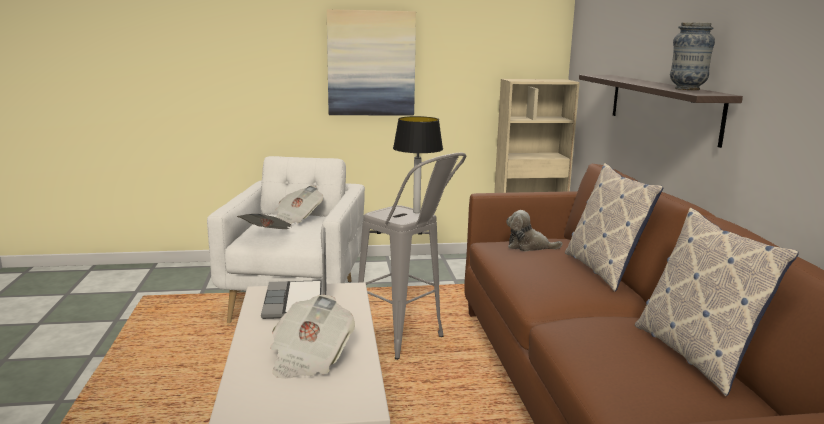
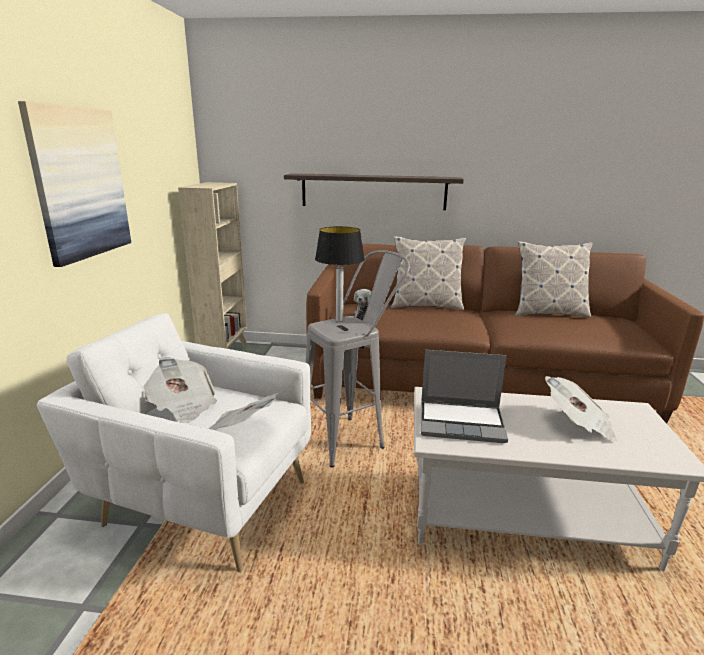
camera: 75 degrees left, 5 degrees up
(687, 89) = (423, 176): vase -> none

